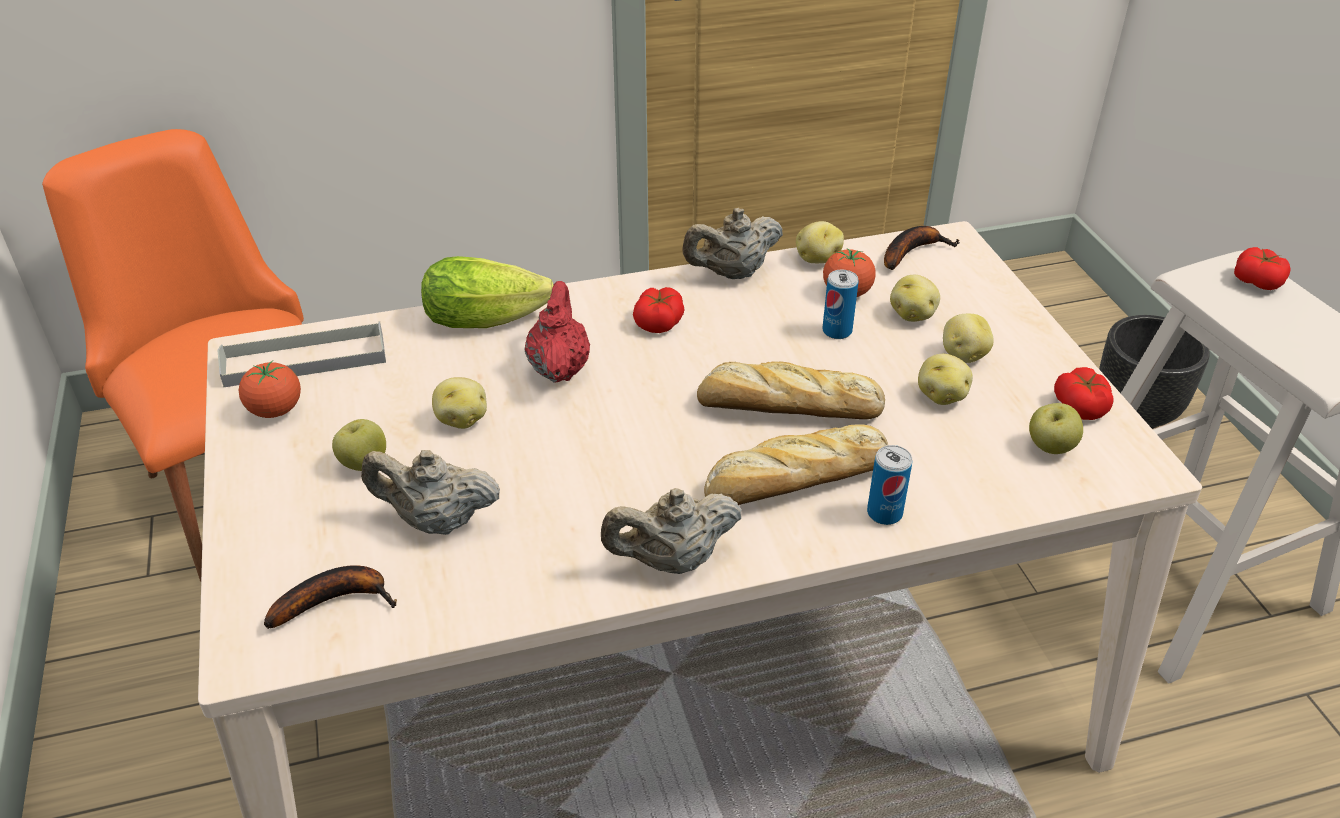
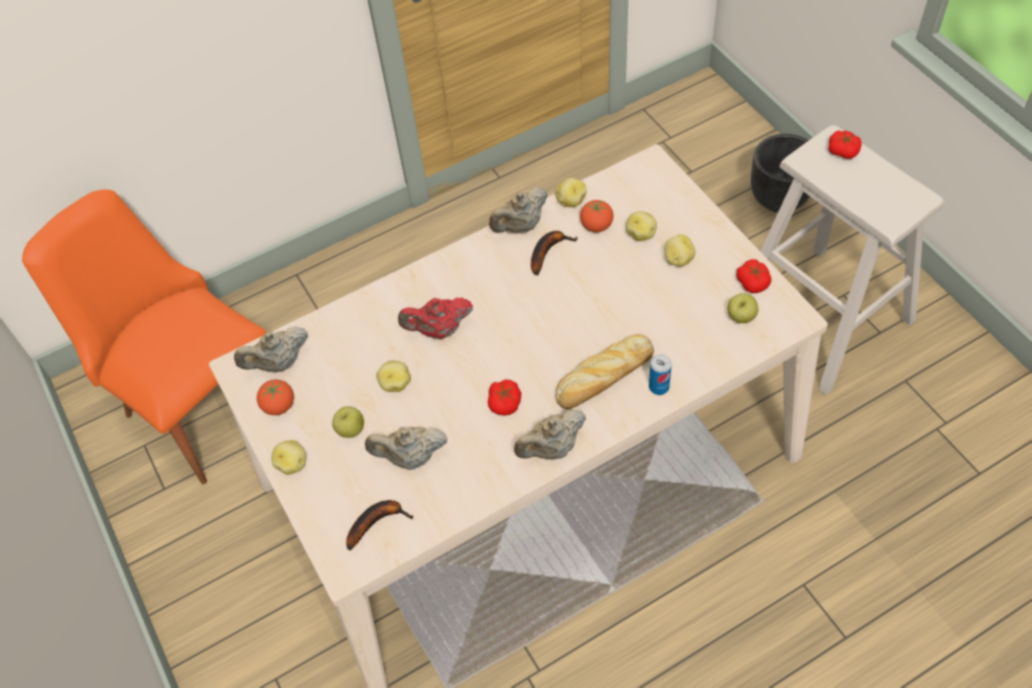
camera: 10 degrees left, 15 degrees up
(305, 360) = (278, 363): grey tray -> beige teapot
(491, 318) = (381, 301): lettuce -> none
(559, 368) = (439, 330): red teapot -> red teapot turned 90 degrees counterclockwise
(659, 322) = (487, 278): tomato -> tomato (505, 403)
(785, 407) = (583, 325): bread -> none
(837, 331) = (598, 259): can -> none
(912, 251) = (628, 180): banana -> banana (548, 252)
(942, 396) = (672, 294): potato -> potato (292, 463)

